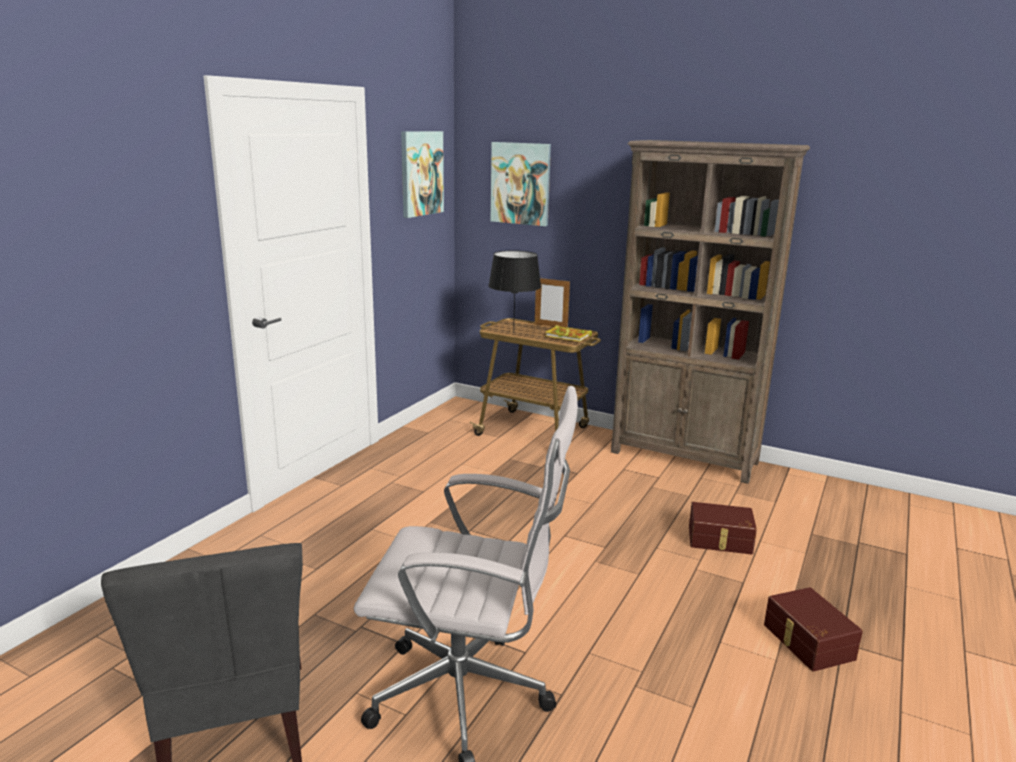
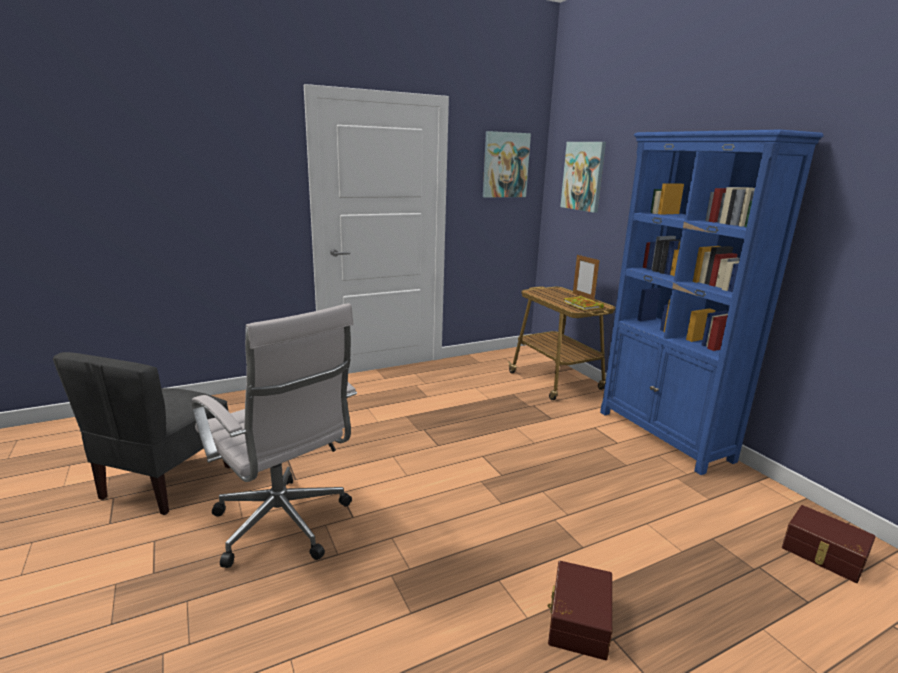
camera: 35 degrees right, 0 degrees up
(513, 332) = (545, 295): black table lamp -> none
(685, 457) = (664, 436): brown bookcase -> blue bookcase
(720, 540) = (607, 507): brown storage box -> brown storage box (823, 554)

